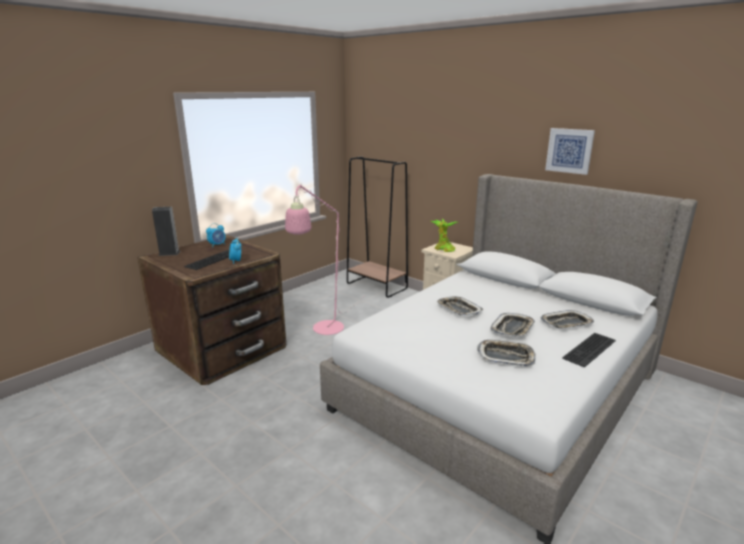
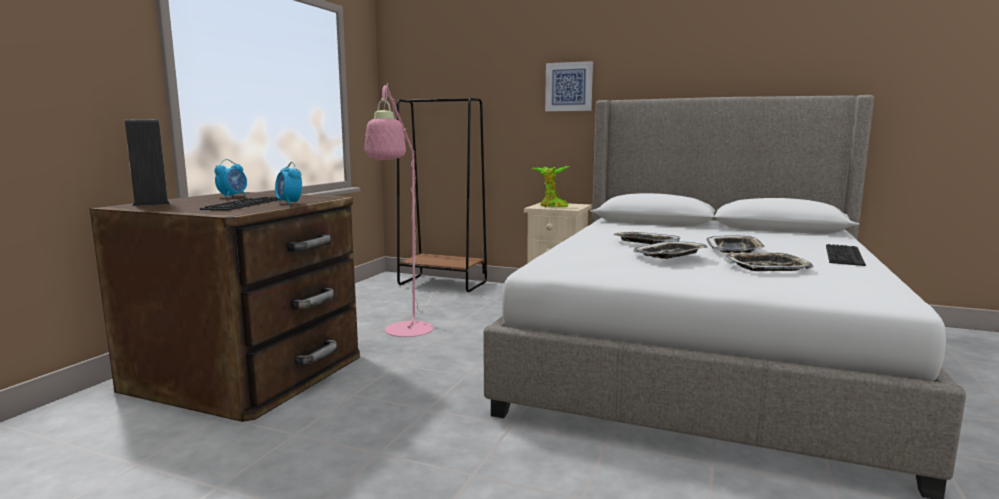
camera: 20 degrees left, 10 degrees down
(566, 323) = (784, 242): tray -> tray (670, 255)
(569, 150) = (706, 60): picture -> picture (569, 87)

